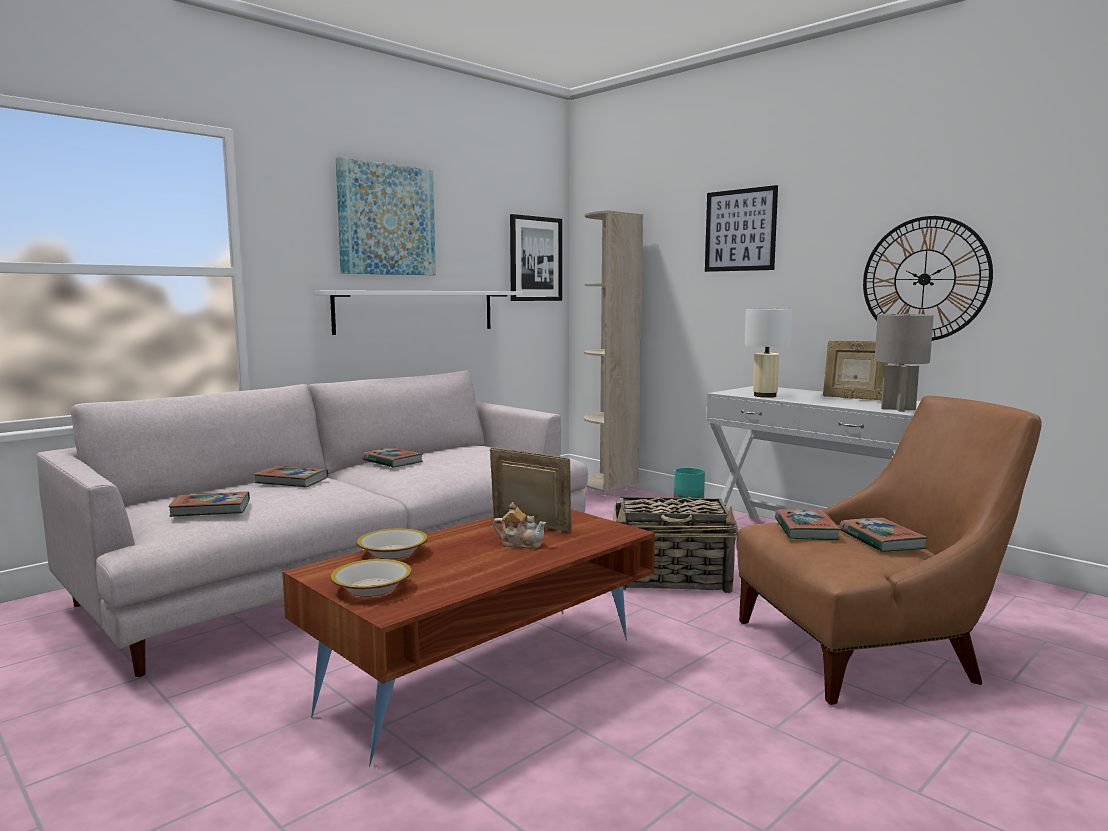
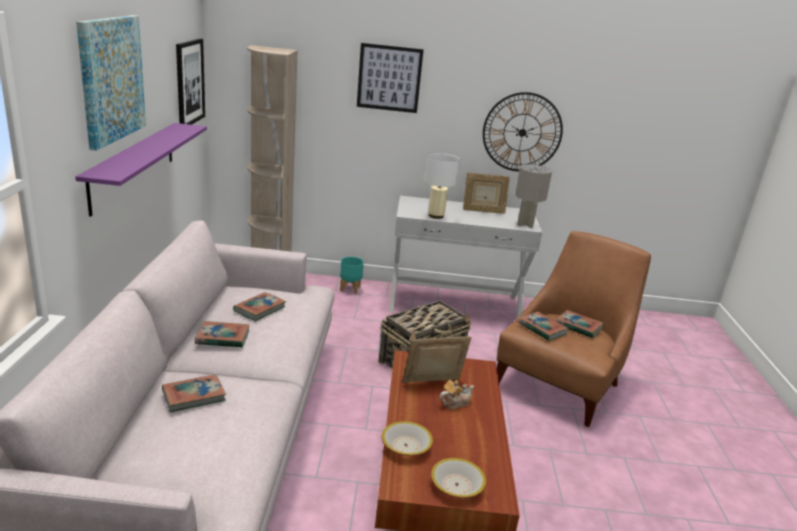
camera: 45 degrees left, 15 degrees up
(211, 509) = (208, 463): book -> book (259, 309)
(416, 311) = (134, 165): white shelf -> purple shelf

